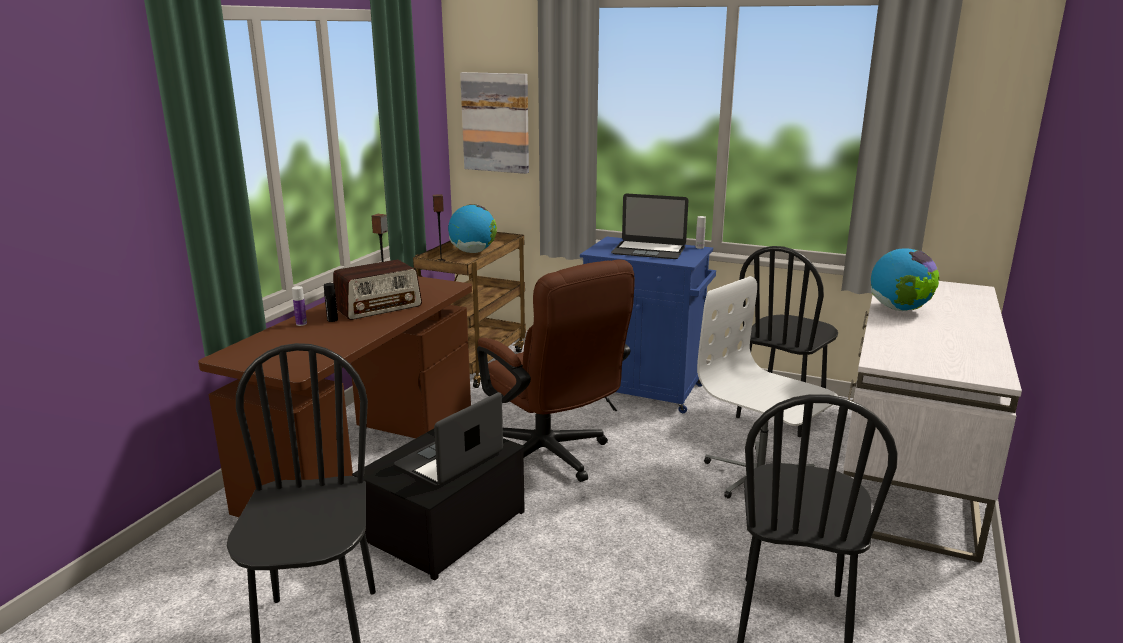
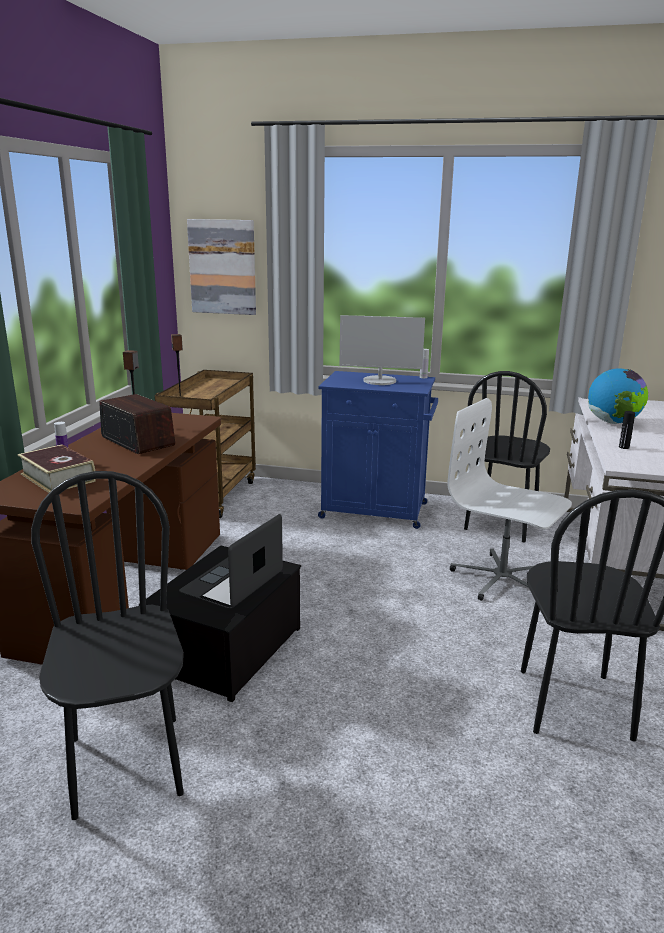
camera: 10 degrees left, 0 degrees up
(289, 342) = (58, 477): none -> book
(332, 320) = (95, 454): black bottle -> black bottle (624, 447)
(378, 307) = (137, 441): radio -> radio turned 90 degrees counterclockwise
(473, 252) = (208, 390): globe -> none
(551, 458) = (310, 577): brown office chair -> none
(649, 250) = (380, 381): laptop -> monitor

